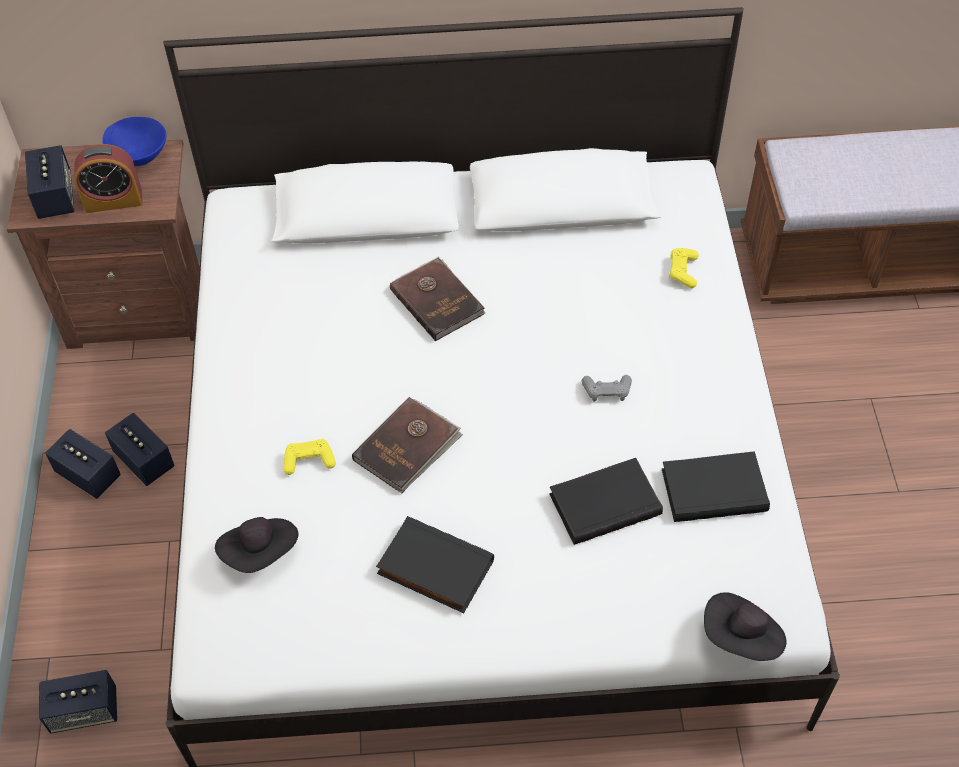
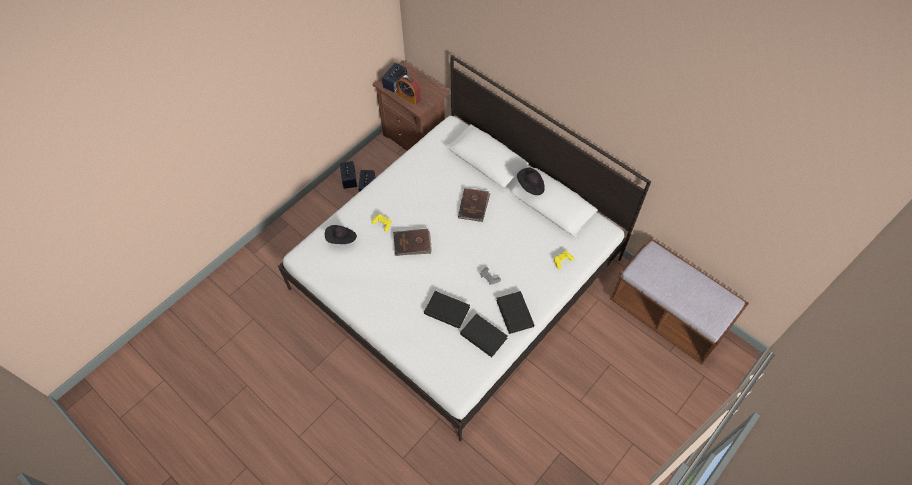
camera: 45 degrees right, 5 degrees up
(84, 711) = (281, 247): speaker -> none
(139, 156) = (432, 88): blue bowl -> none
(433, 569) = (379, 285): black book -> black book (513, 313)
(742, 638) = (437, 384): black hat -> black hat (530, 186)

